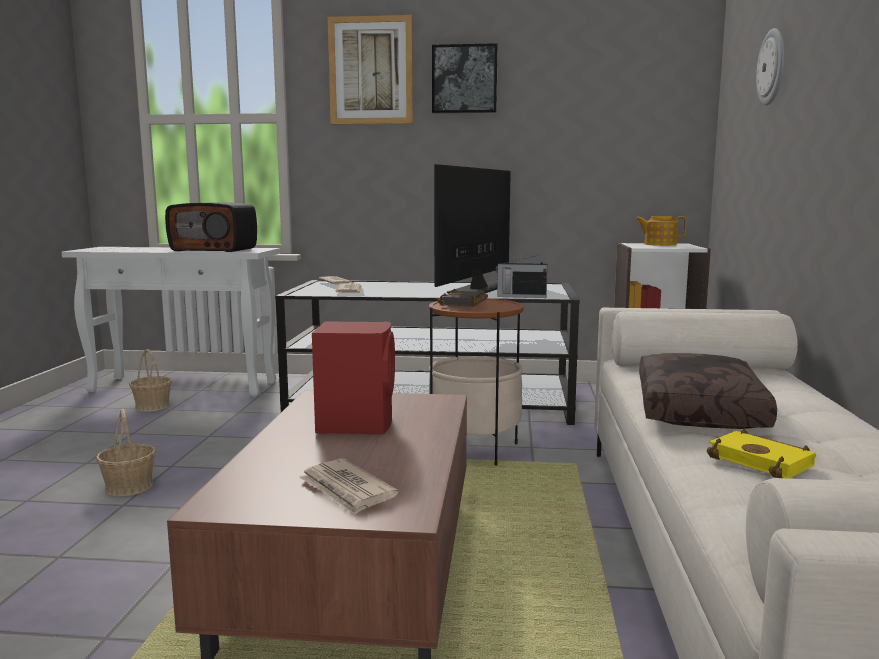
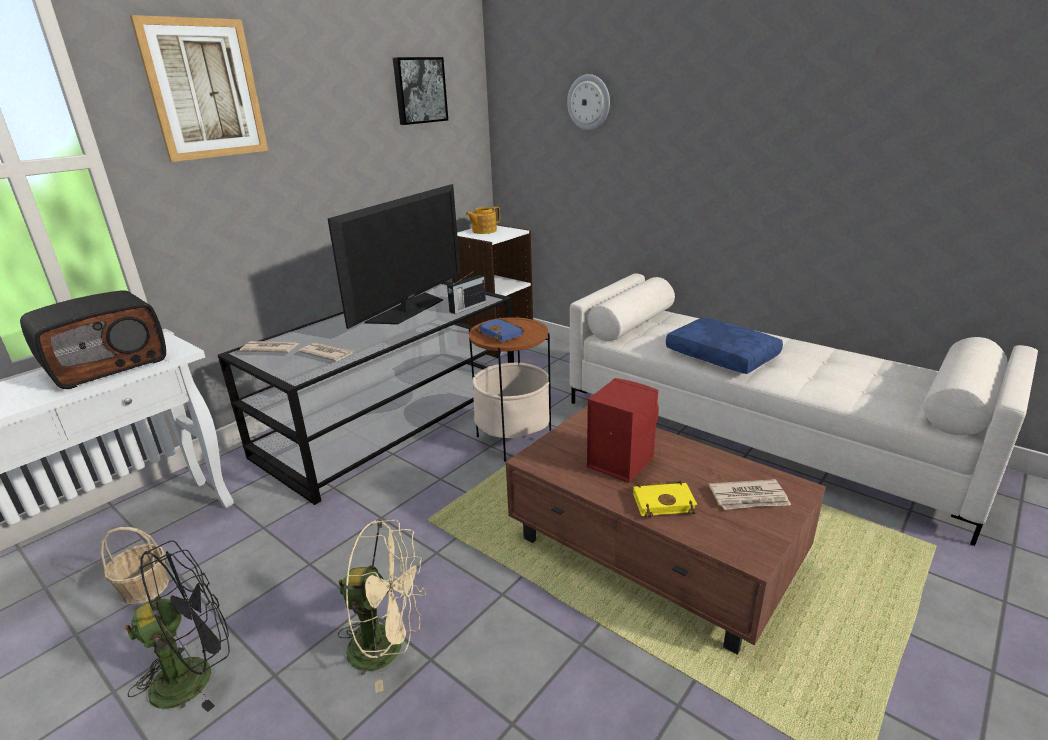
camera: 55 degrees left, 15 degrees up
(79, 443) = (196, 674): none -> black fan
(129, 486) = (388, 647): basket -> beige fan
(464, 79) = (308, 97): picture -> picture (419, 90)
(464, 303) = (502, 333): black book -> blue book
(478, 289) = (409, 309): television -> television turned 120 degrees counterclockwise
(701, 410) = (723, 355): brown pillow -> blue pillow
(764, 462) = (812, 373): yellow book -> yellow book (664, 502)

